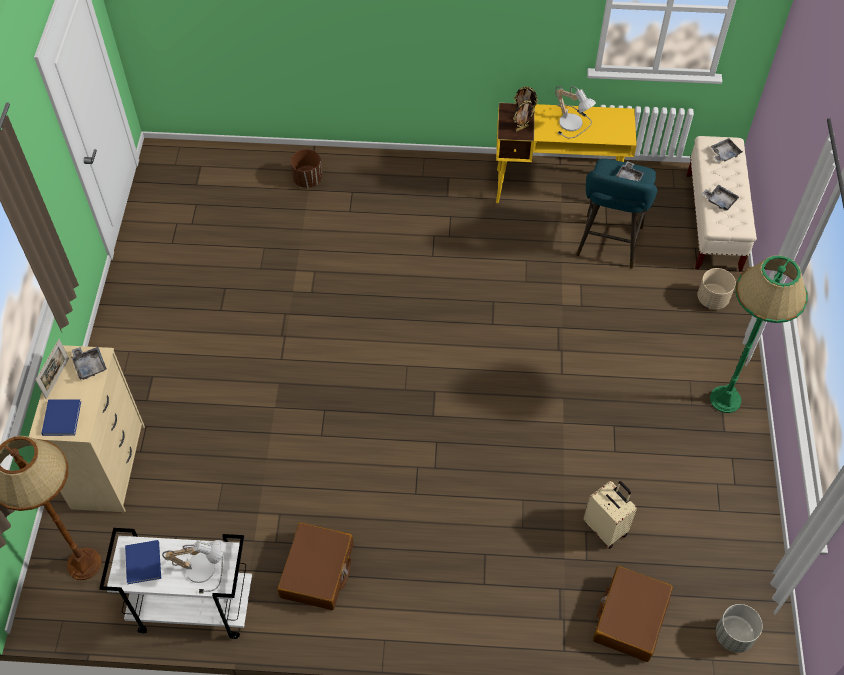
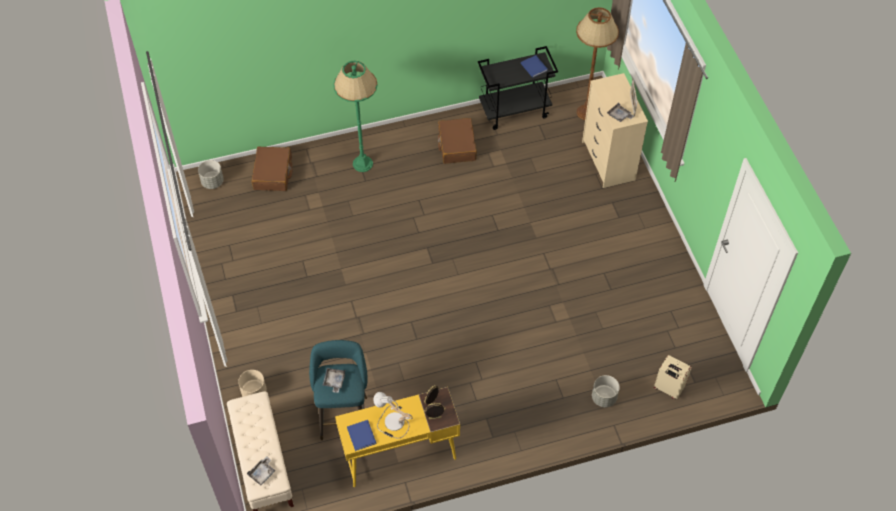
camera: 160 degrees right, 0 degrees up
(62, 417) = (614, 87): blue book -> blue book (362, 436)
(192, 608) = (515, 111): white cart -> black cart
(202, 565) = (503, 74): table lamp -> none
(308, 179) = (603, 398): brown planter -> grey planter
(606, 528) = (297, 215): beige suitcase -> beige suitcase (668, 388)
(720, 200) = (260, 424): grey tray -> none
(725, 399) = (234, 317): green floor lamp -> green floor lamp (363, 164)

